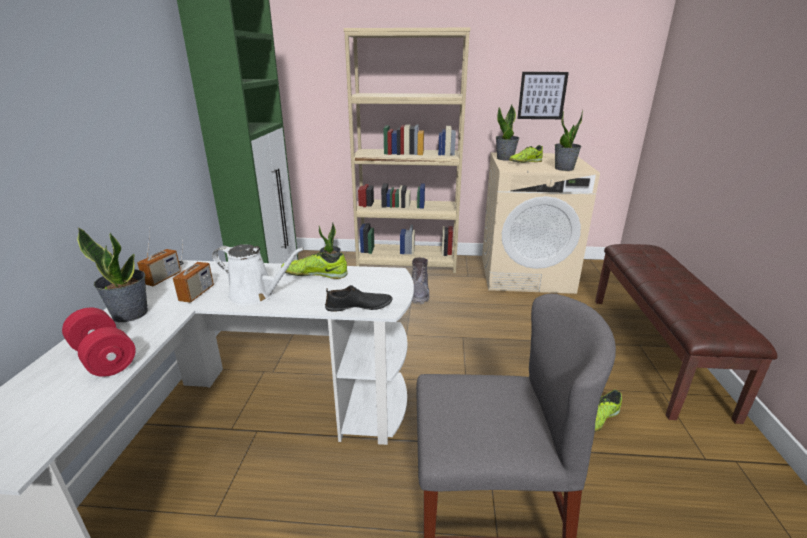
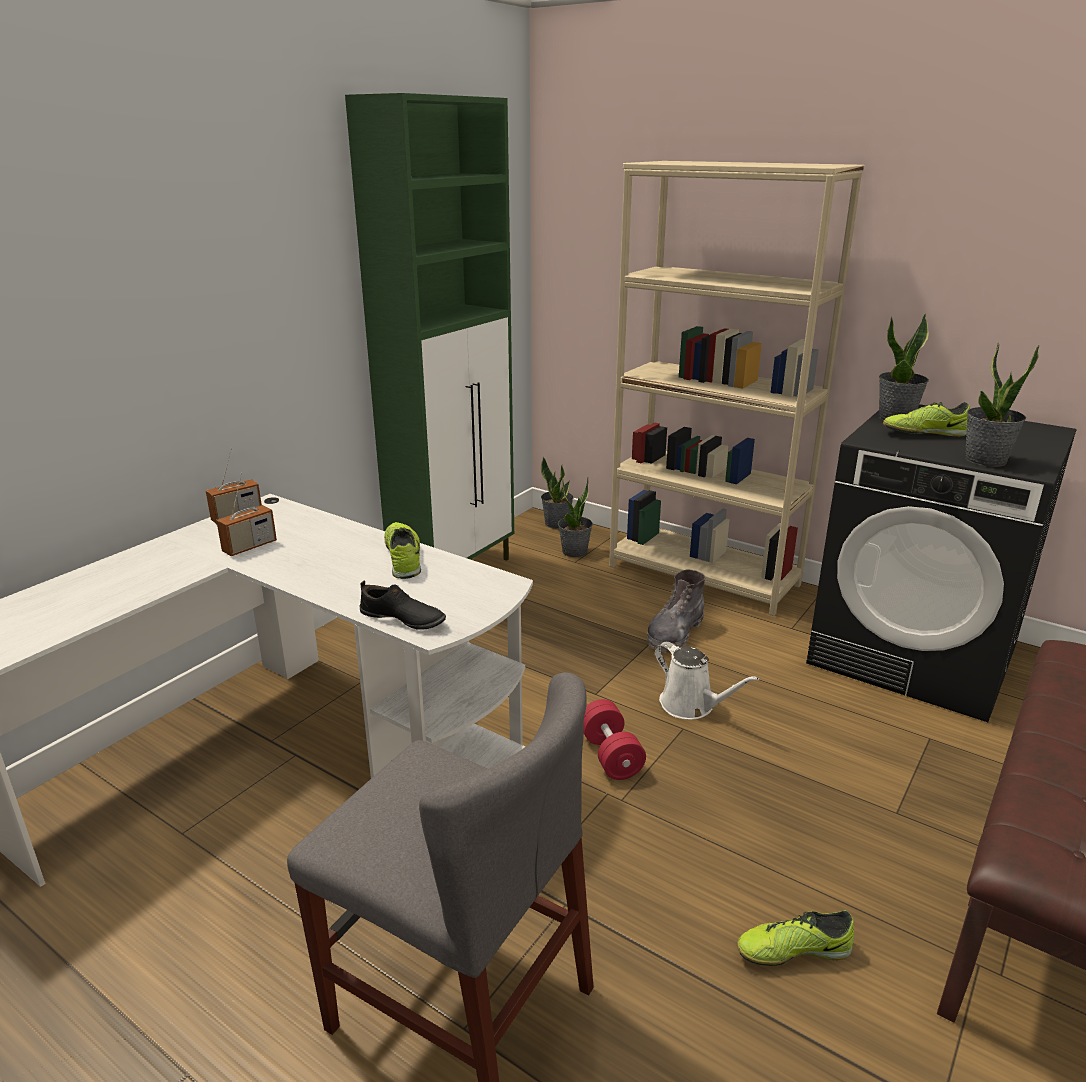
camera: 30 degrees right, 0 degrees up
(104, 357) = (98, 597): red dumbbell -> red dumbbell (610, 755)
(130, 313) = (166, 553): potted plant -> potted plant (556, 523)
(256, 295) = (307, 566): white watering can -> white watering can (691, 706)
(315, 274) = (403, 557): shoe -> shoe turned 45 degrees clockwise
(526, 274) = (914, 654): beige washing machine -> black washing machine
(542, 95) = (1012, 300): picture -> none

